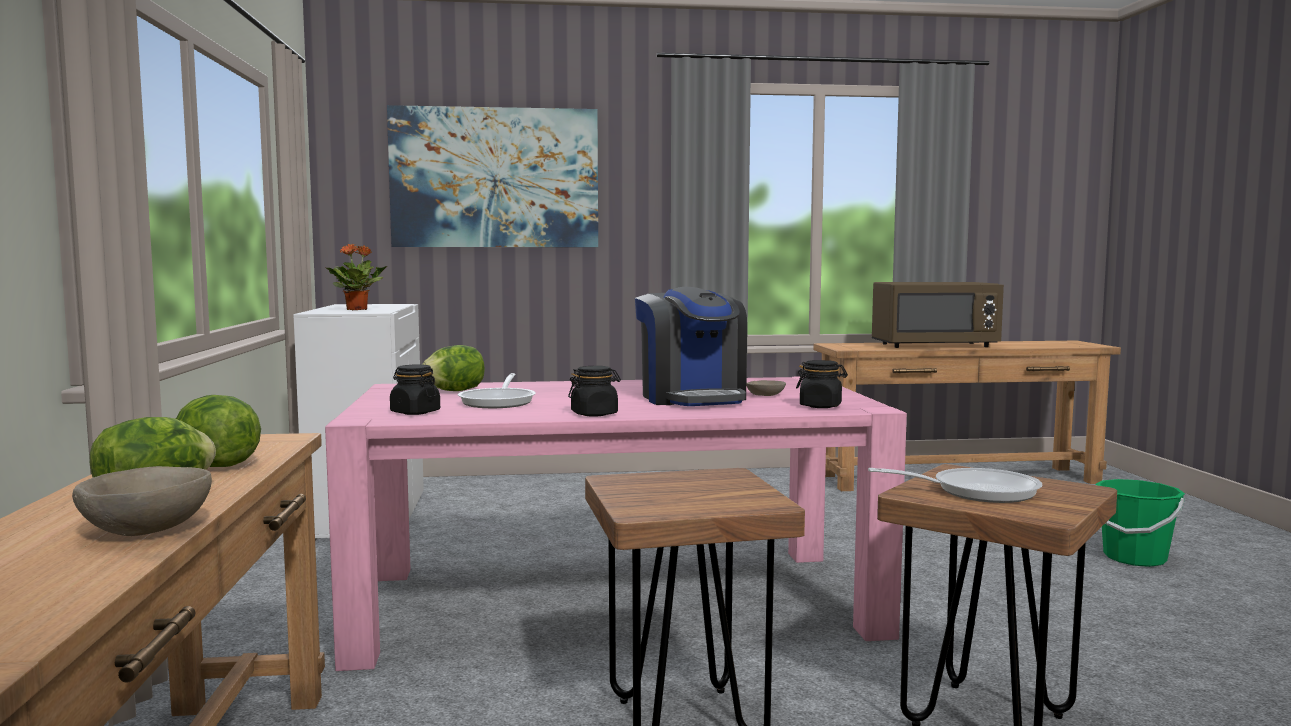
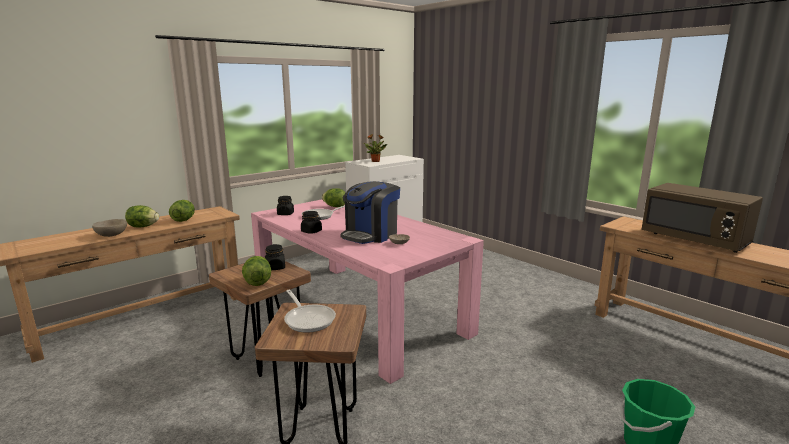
camera: 55 degrees right, 10 degrees up
(495, 178) = (475, 97): picture -> none
(745, 497) = (257, 282): none -> lettuce
(821, 406) = (383, 256): black jar -> black jar (275, 267)

